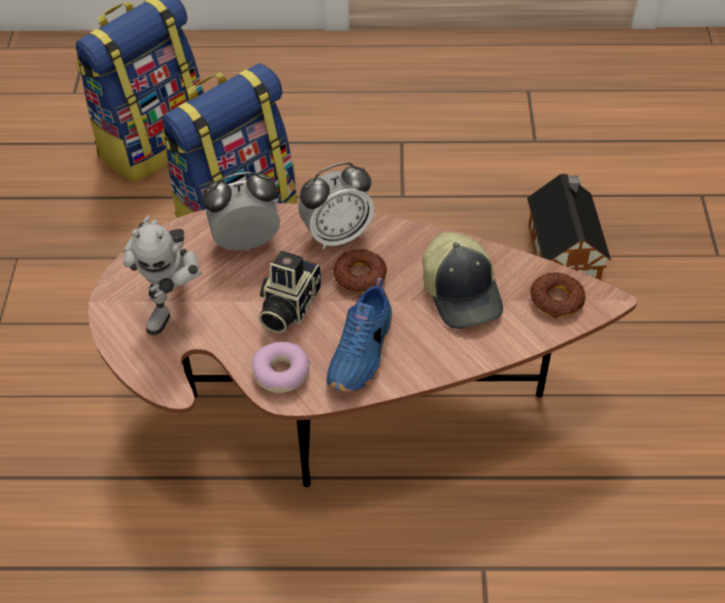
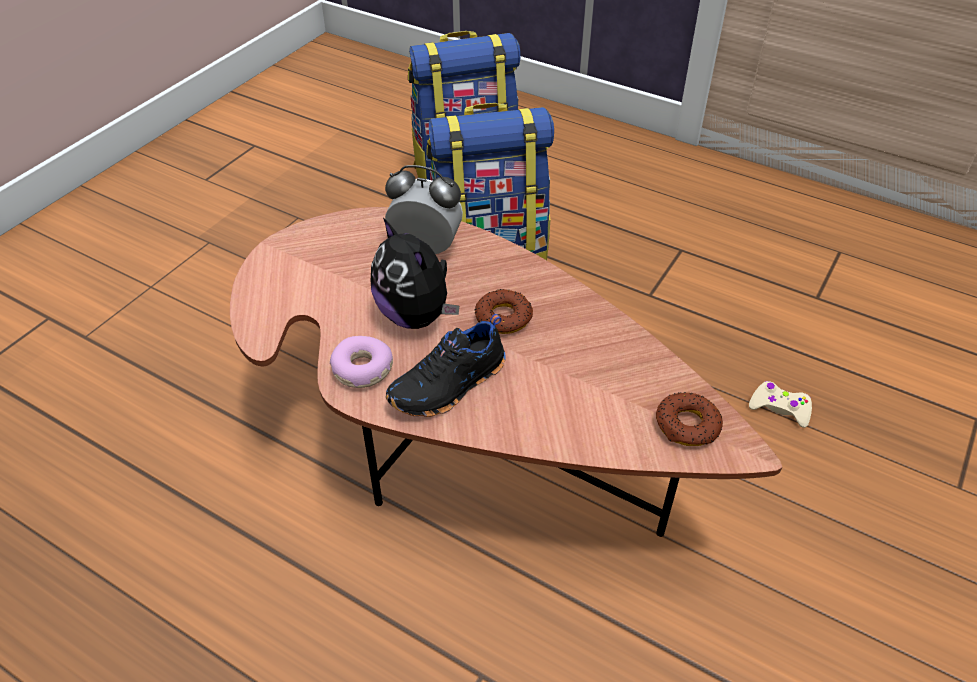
camera: 30 degrees right, 5 degrees down
(174, 304) = (323, 273): toy robot -> none
(287, 306) = (416, 315): camera -> plush toy
(337, 235) = (511, 274): alarm clock -> none
(363, 353) = (450, 386): blue shoe -> black shoe
(462, 292) = (591, 374): cap -> none
(563, 251) = (779, 408): toy house -> beige game controller

